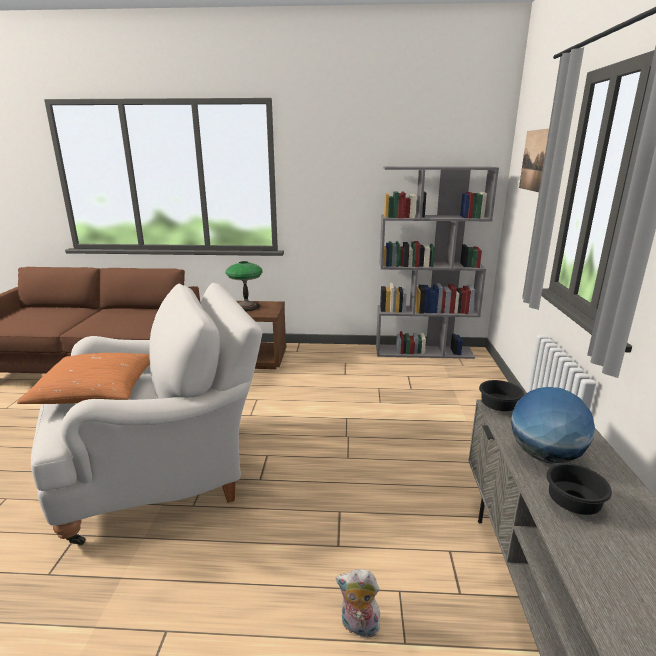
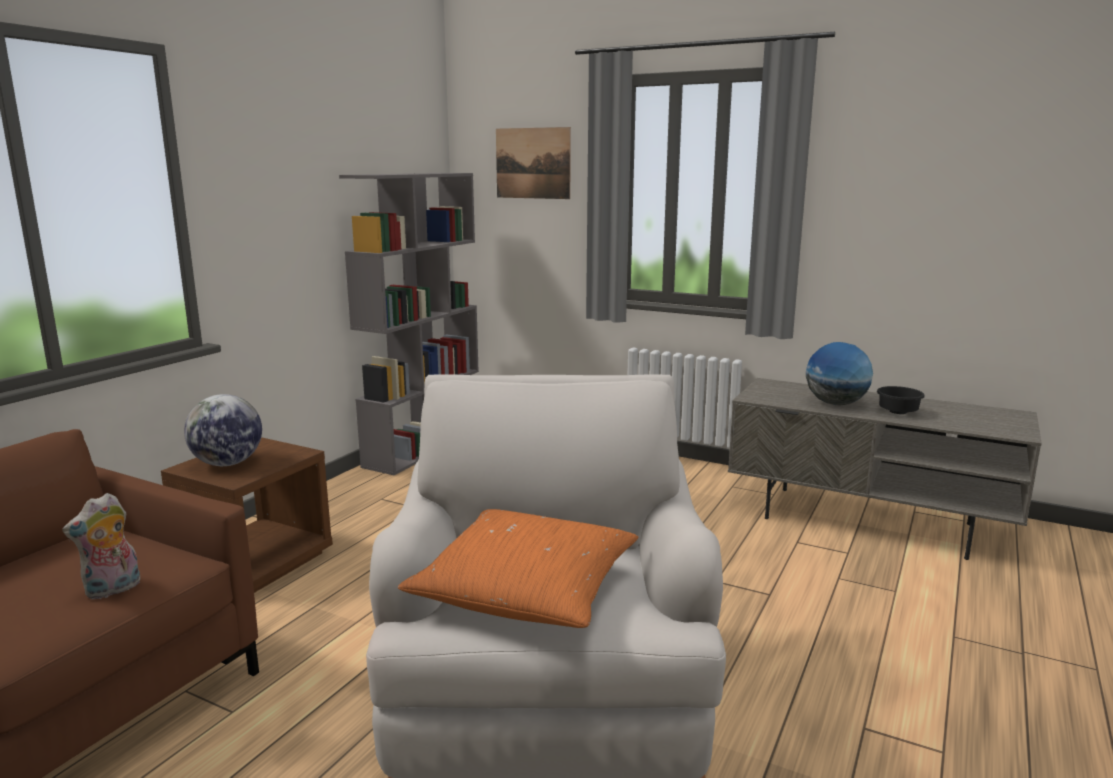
camera: 65 degrees left, 5 degrees down
(246, 307) = (227, 463): table lamp -> globe
(358, 627) = (876, 608): plush toy -> plush toy (113, 590)
(500, 407) = (753, 397): black bowl -> none

